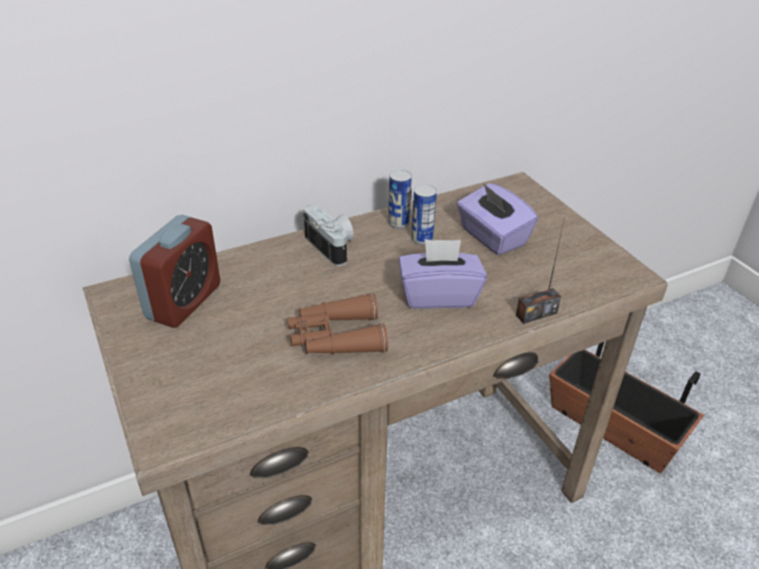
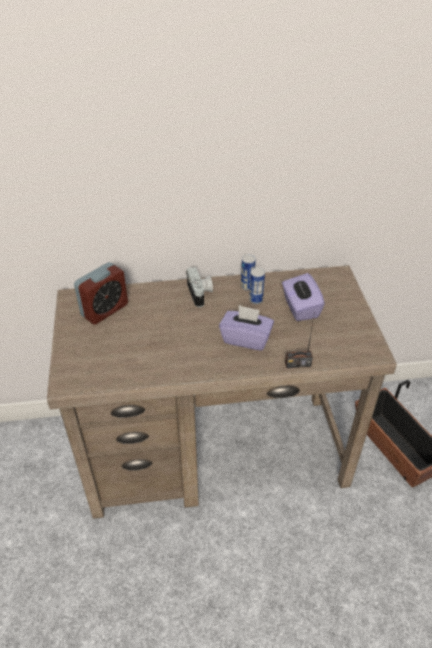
camera: 20 degrees right, 5 degrees up
(335, 337) = (175, 350): brown binoculars -> none

